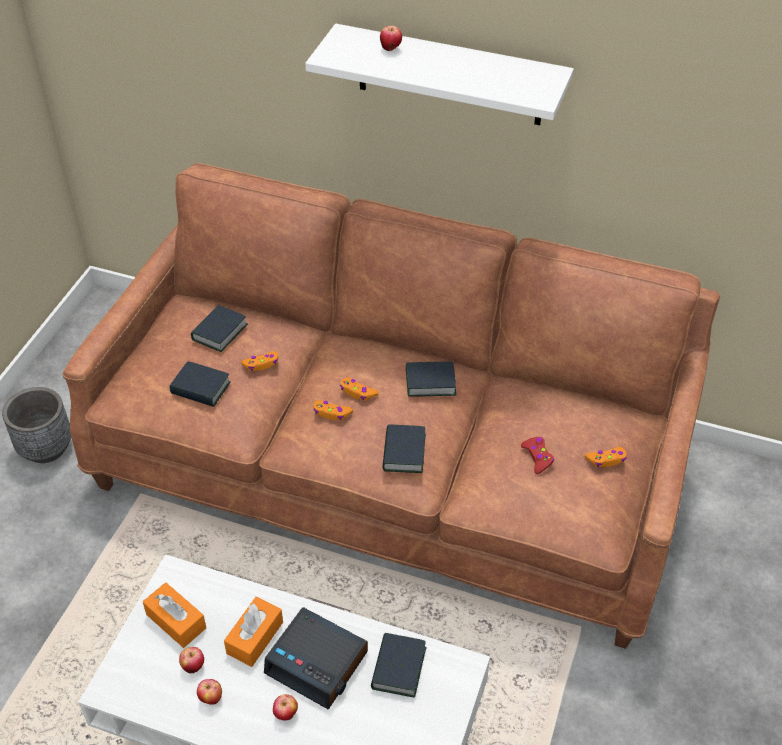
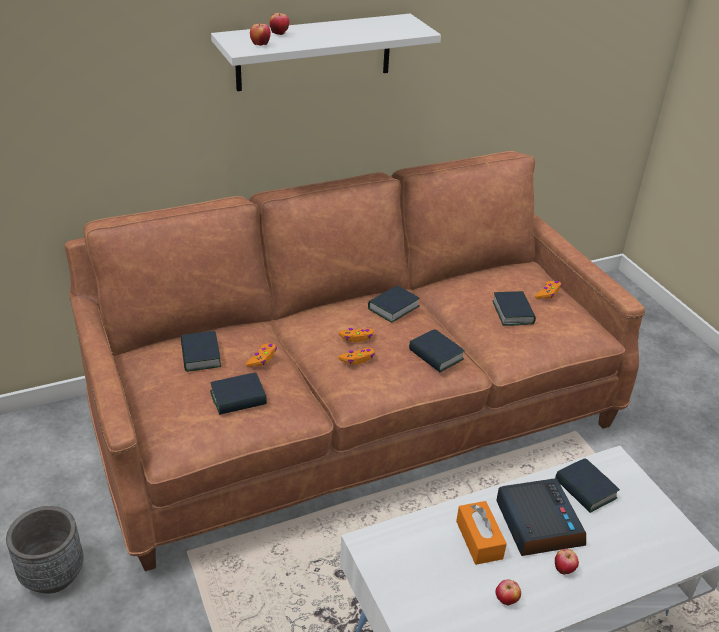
camera: 45 degrees left, 10 degrees down
(176, 621) = (412, 572): orange tissue box -> none
(193, 666) = (465, 590): apple -> apple (260, 45)
(318, 662) = (537, 523): alarm clock -> alarm clock turned 90 degrees counterclockwise
(537, 457) = (513, 312): red game controller -> book

